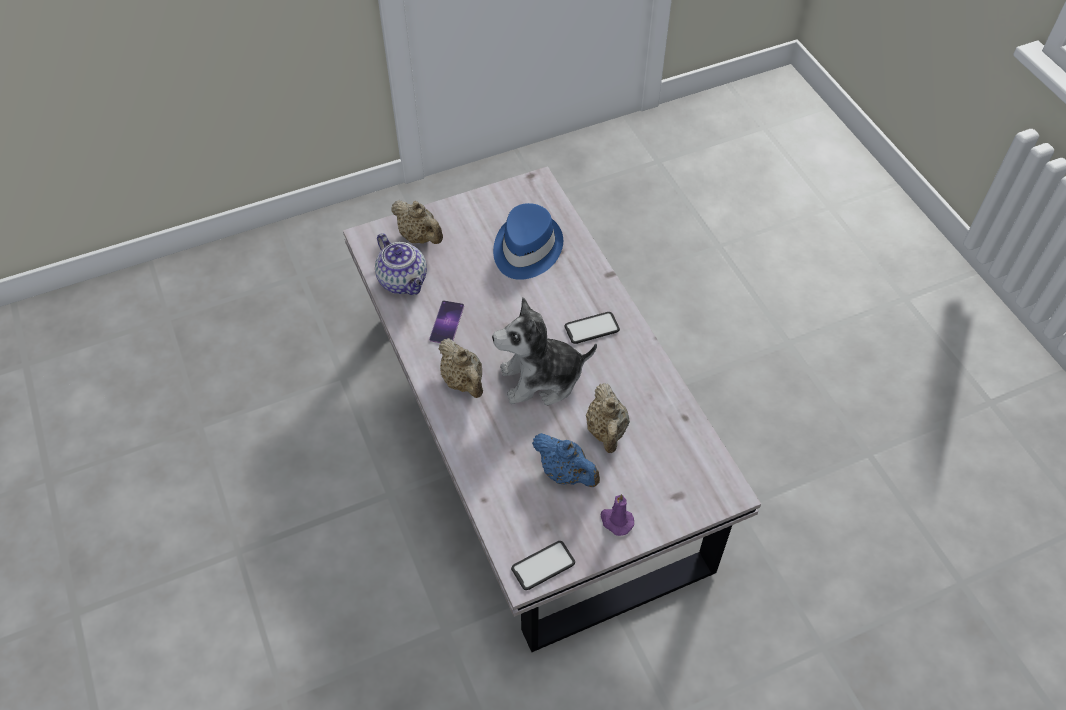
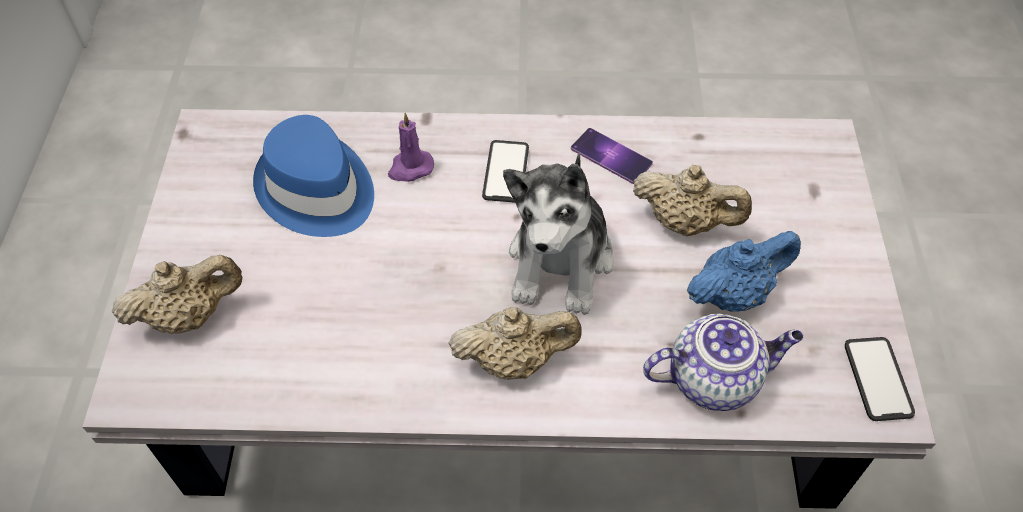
camera: 65 degrees left, 0 degrees up
(404, 281) = (265, 371): teapot -> teapot (714, 378)
(447, 322) = (388, 341): phone -> phone (611, 156)
(616, 521) = (831, 268): purple candle -> purple candle (410, 168)

